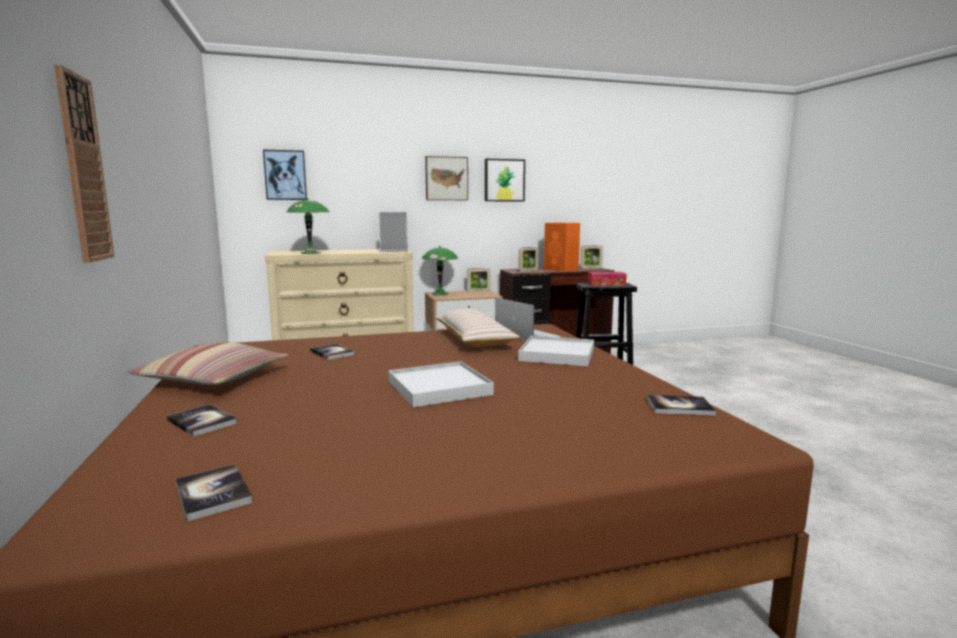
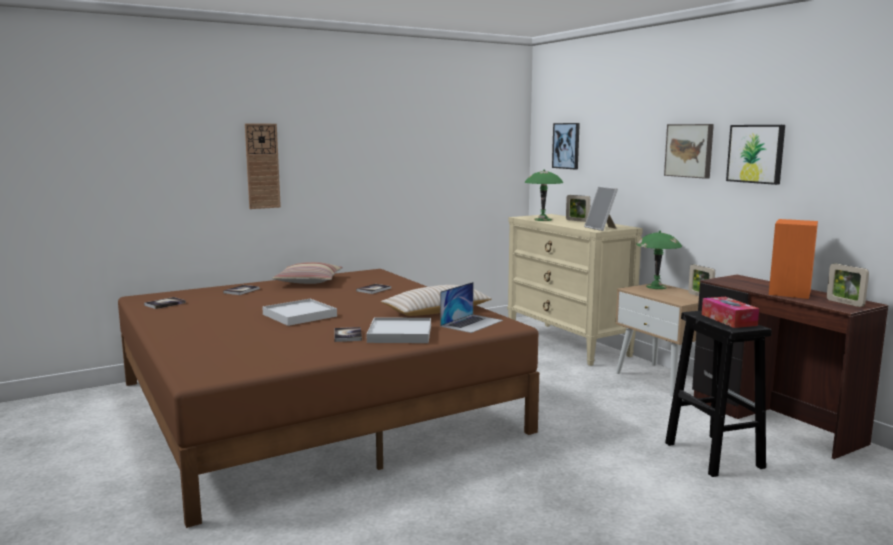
camera: 75 degrees right, 0 degrees up
(528, 271) = (738, 283): picture frame -> picture frame (577, 220)
(679, 407) = (266, 365): book -> book (348, 335)

